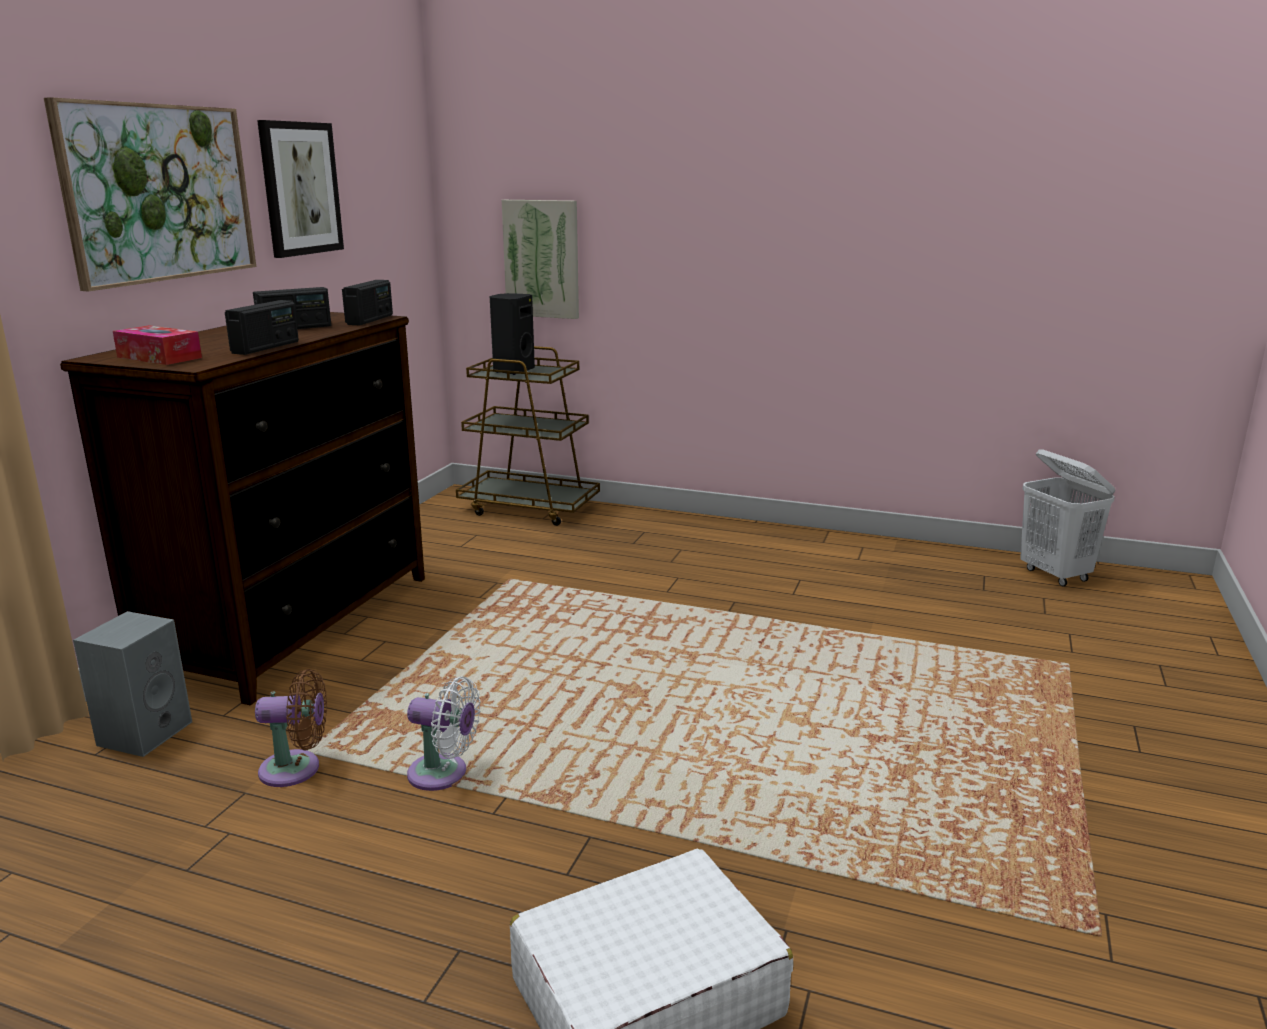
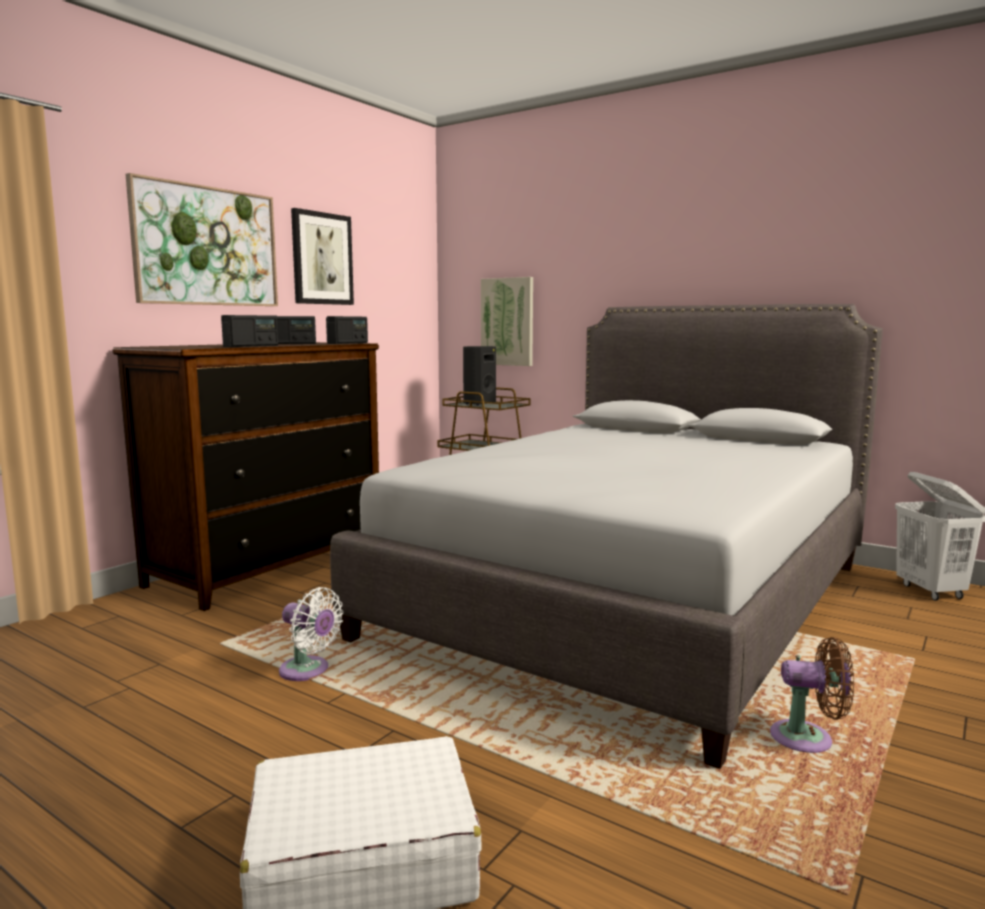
camera: 15 degrees right, 10 degrees down
(145, 732) = (123, 619): grey speaker -> none
(159, 357) = (174, 347): tissue box -> none
(296, 769) = (205, 654): brown fan -> brown fan (808, 739)
(762, 622) = (631, 599): none -> grey bed

